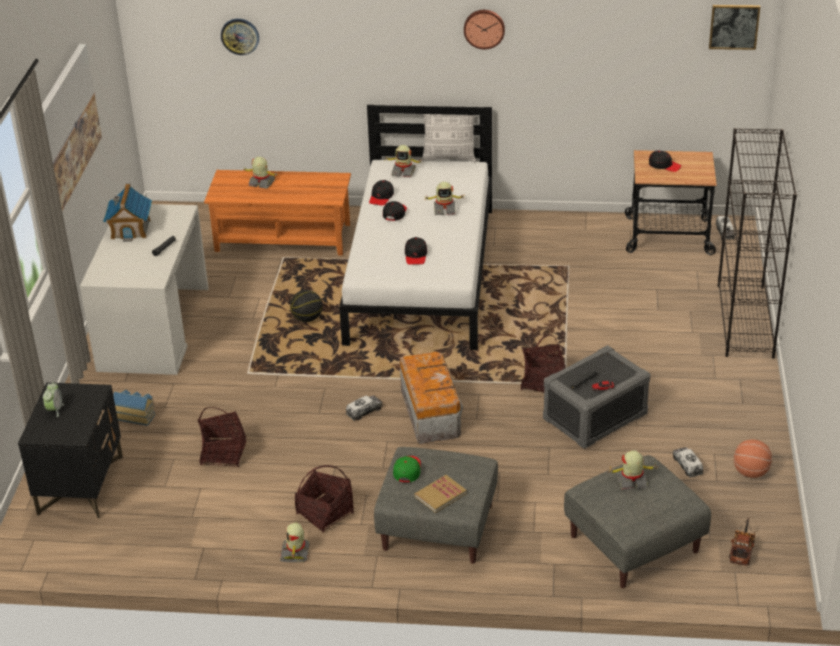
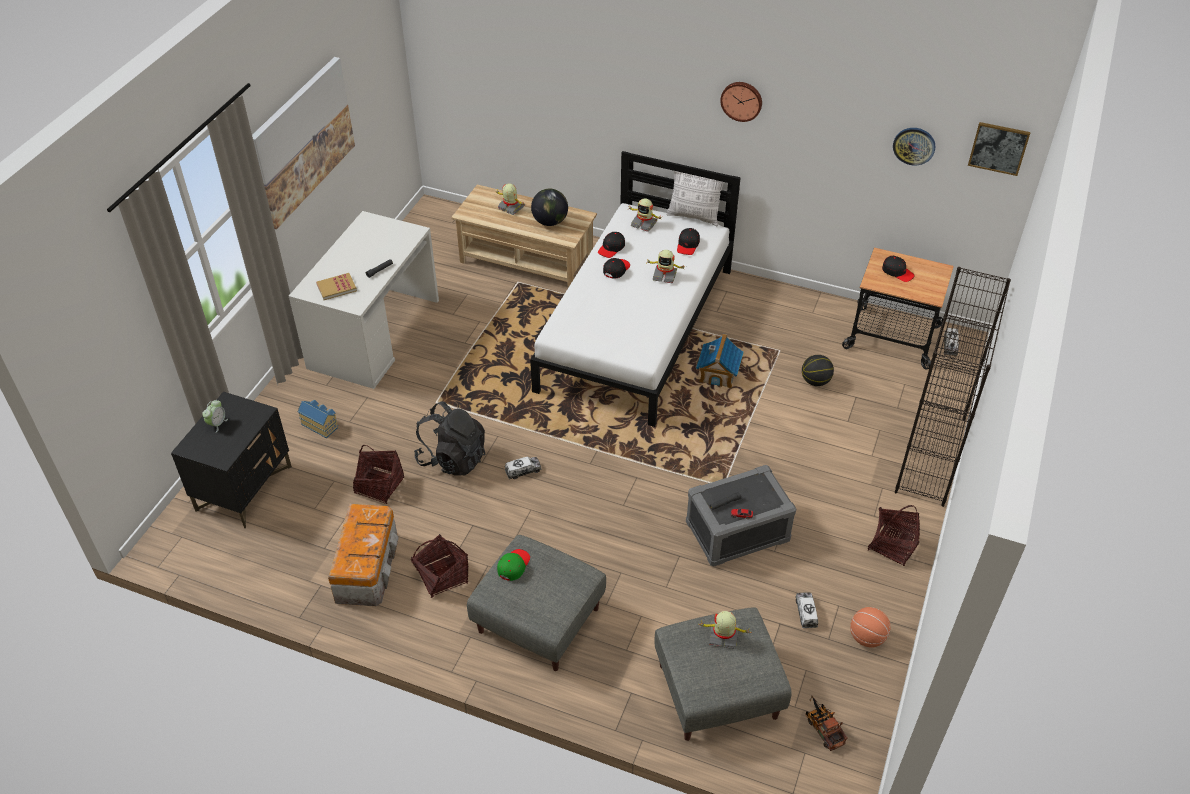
camera: 15 degrees right, 10 degrees up
(131, 229) = (359, 242): toy house -> toy house (718, 374)
(240, 36) = (510, 63): wall clock -> wall clock (914, 145)
(282, 238) = (526, 260): orange coffee table -> beige coffee table
(288, 416) = (452, 458): none -> black backpack
(296, 553) = (399, 614): toy robot -> none
(307, 188) = (550, 222): none -> globe
(307, 319) = (513, 355): basketball -> basketball (815, 381)
(416, 255) = (616, 322): black cap -> black cap (688, 245)
(430, 412) = (583, 487): storage box -> storage box (368, 566)
(440, 495) = (532, 603): book -> book (336, 287)
(543, 382) = (703, 479): basket -> basket (893, 545)
(742, 549) = (823, 727): toy truck -> toy truck turned 60 degrees counterclockwise

